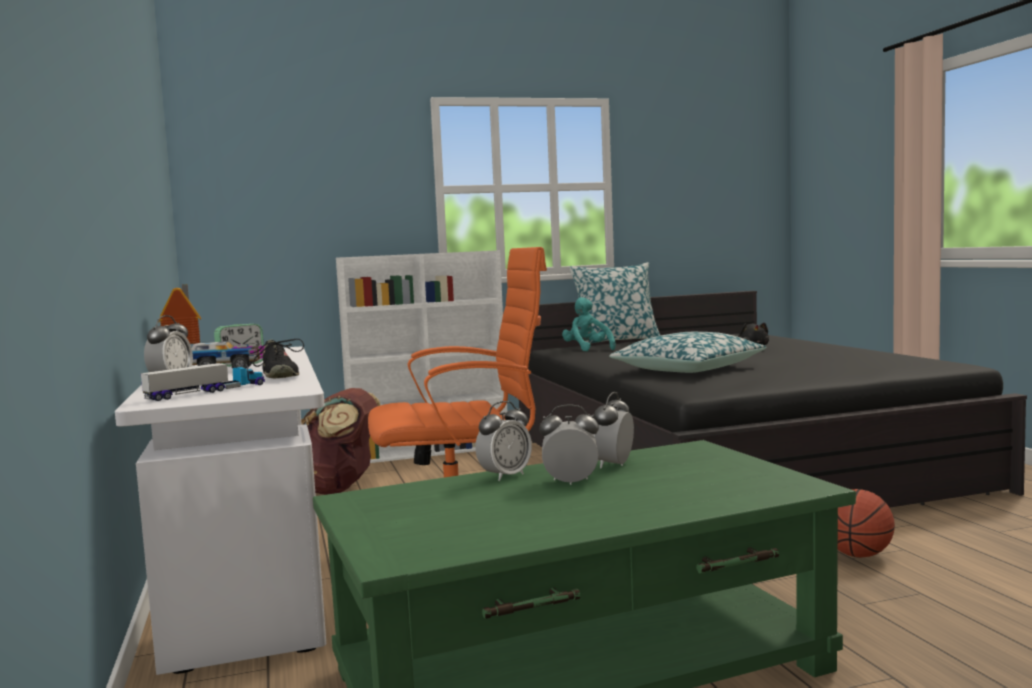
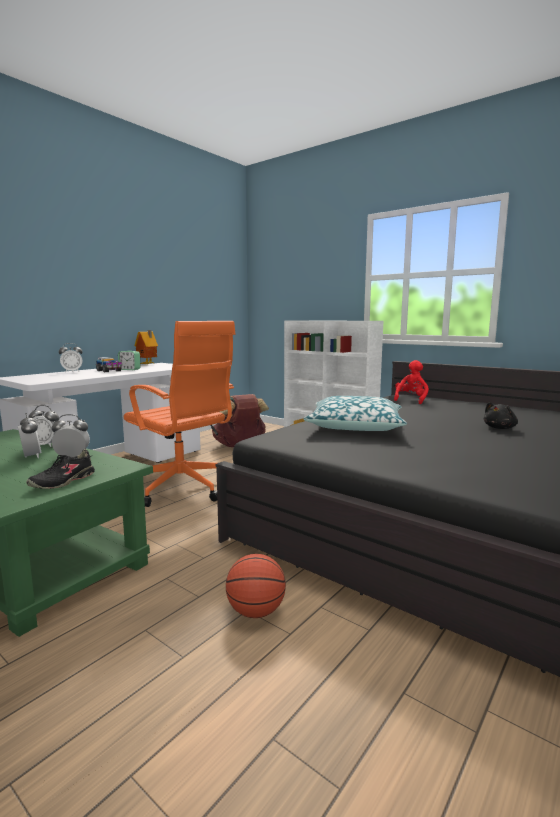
camera: 55 degrees right, 5 degrees up
(206, 392) = (39, 377): toy truck -> none
(278, 376) = (87, 376): black shoe -> black shoe (63, 481)
(587, 349) = (411, 400): turquoise plush toy -> red plush toy
(616, 341) = (468, 399): pillow -> none

